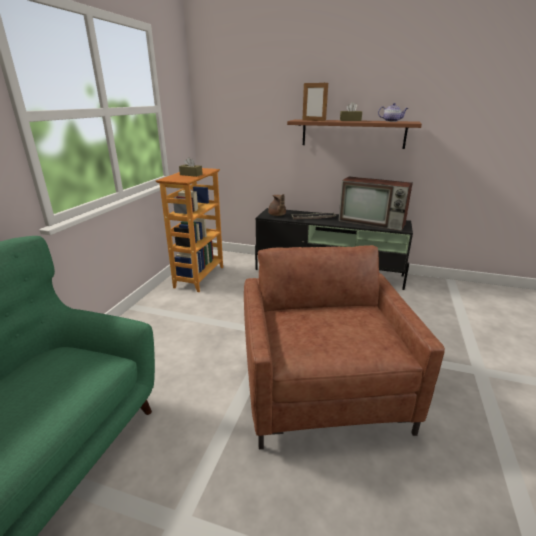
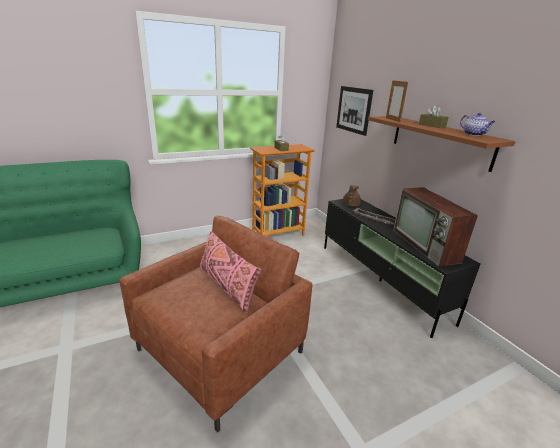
camera: 45 degrees right, 0 degrees up
(239, 120) = (353, 110): none -> picture
(329, 311) = (227, 286): none -> pink pillow

